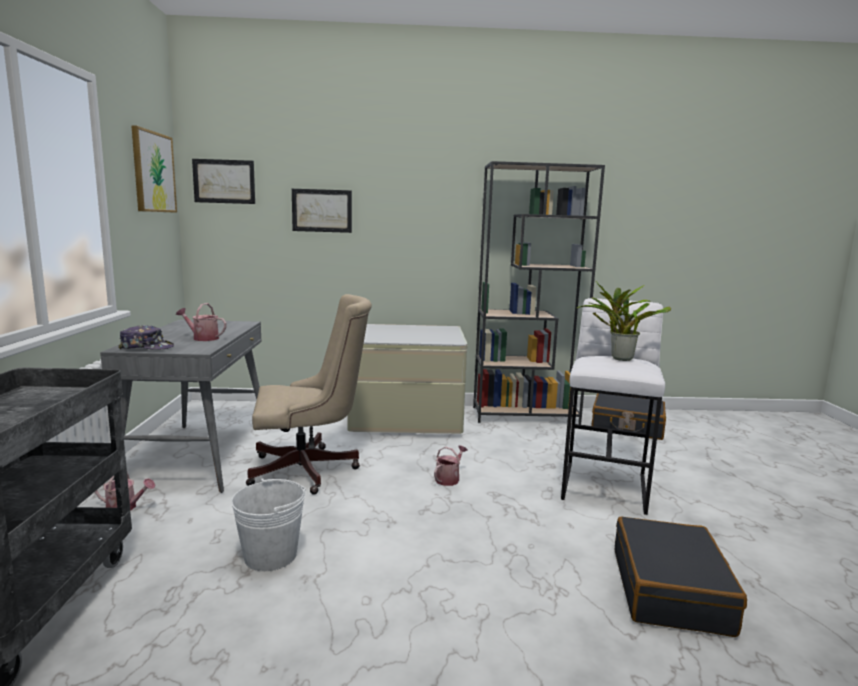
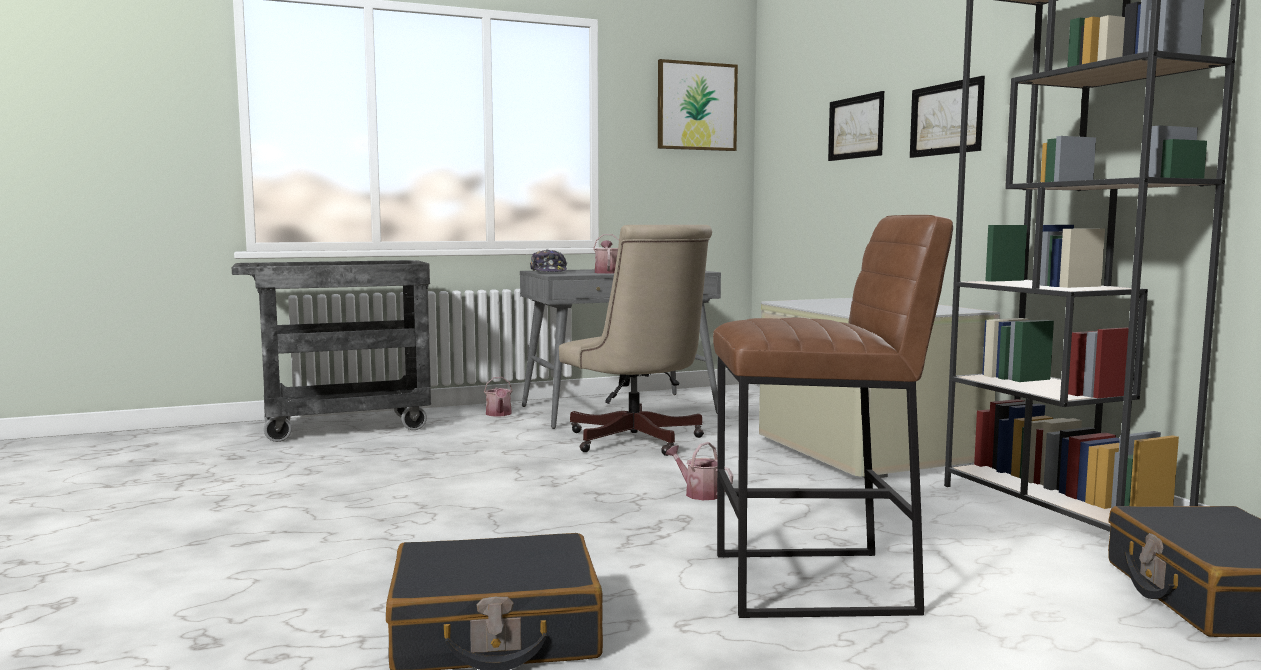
camera: 70 degrees right, 5 degrees down
(224, 181) = (782, 106): picture -> picture (946, 119)
(270, 555) = (454, 459): white bucket -> none
(449, 478) = (699, 493): watering can -> watering can turned 150 degrees counterclockwise
(604, 486) = (816, 583): white stool -> brown stool
(619, 358) = (807, 318): potted plant -> none

